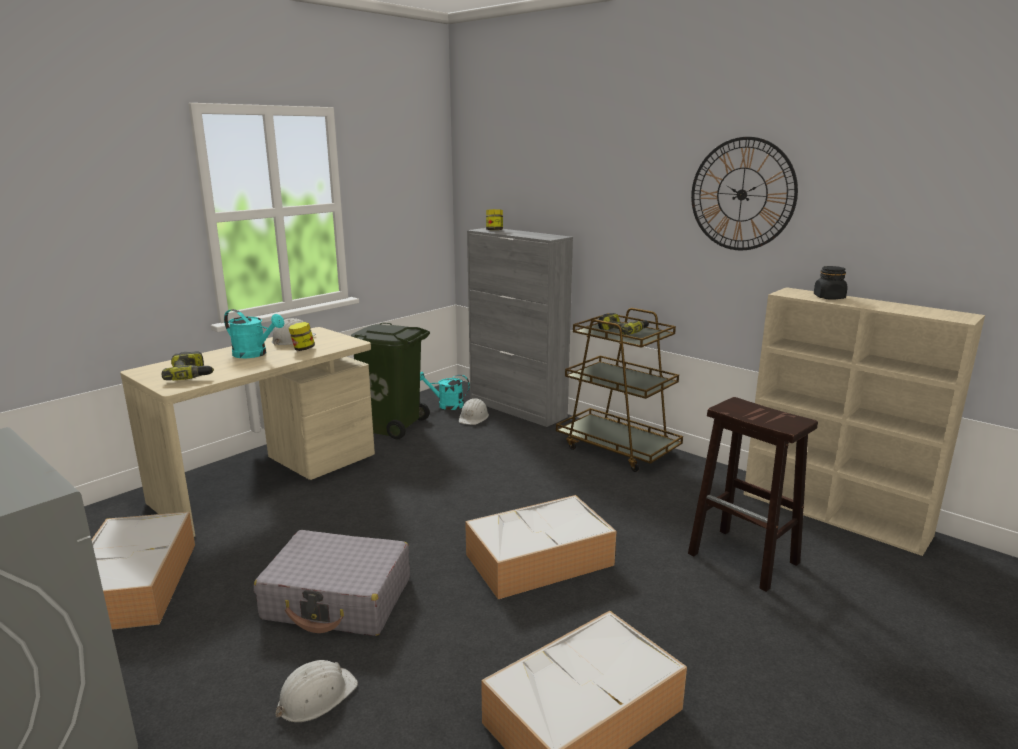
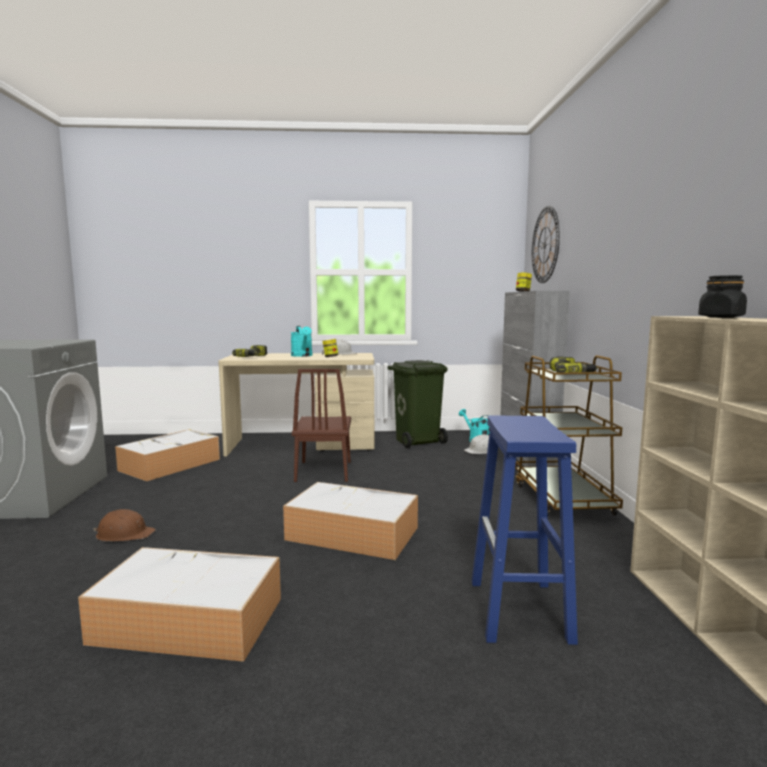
camera: 45 degrees right, 10 degrees down
(316, 696) = (124, 534): white hard hat -> brown hard hat
(338, 599) = (219, 503): grey suitcase -> none
(370, 504) = (323, 471): none -> brown chair
(742, 194) = (679, 215): wall clock -> wall clock (545, 245)
(745, 559) = (520, 611): brown stool -> blue stool

